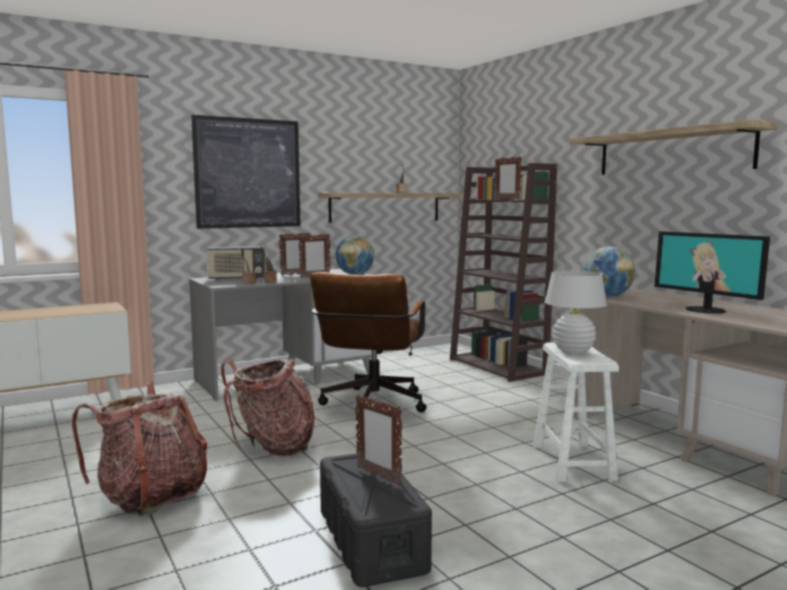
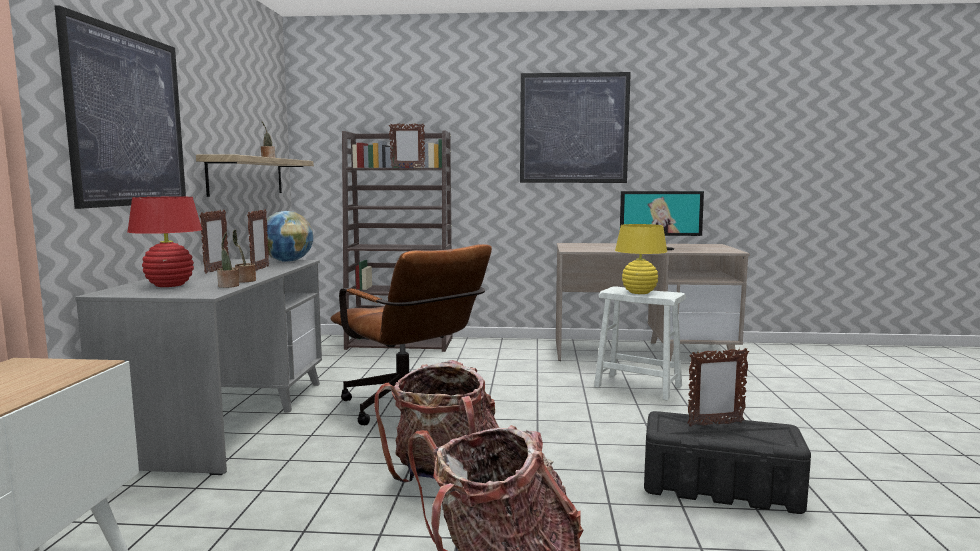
camera: 55 degrees left, 0 degrees up
(236, 279) = (169, 285): radio -> red table lamp
(573, 351) = (639, 292): white table lamp -> yellow table lamp
(607, 296) = (576, 249): globe -> none
(672, 152) = (574, 128): shelf -> picture

